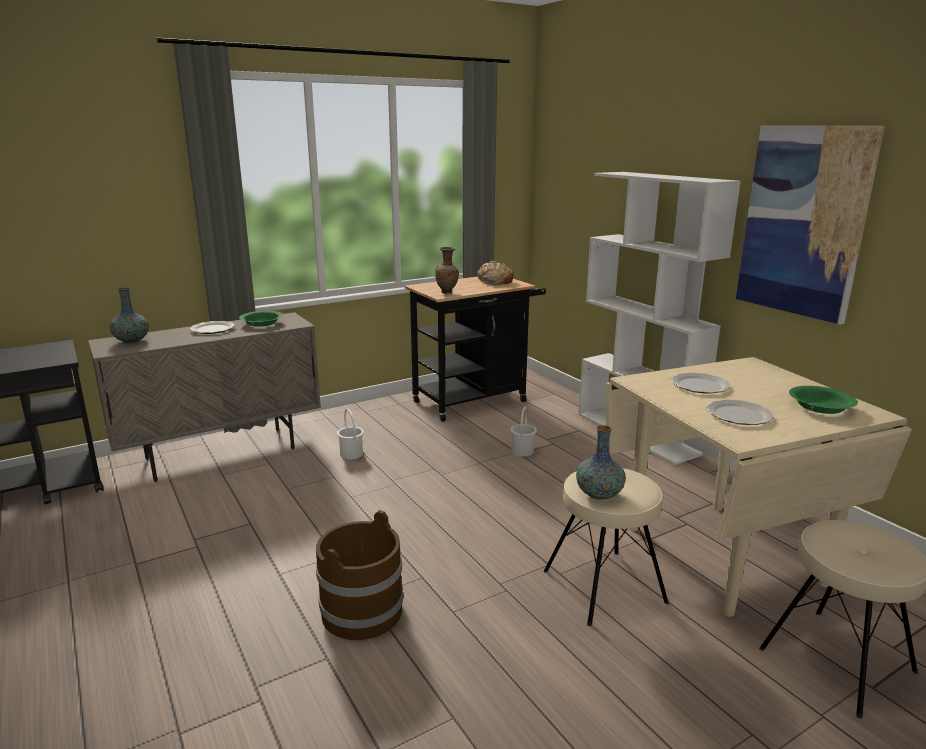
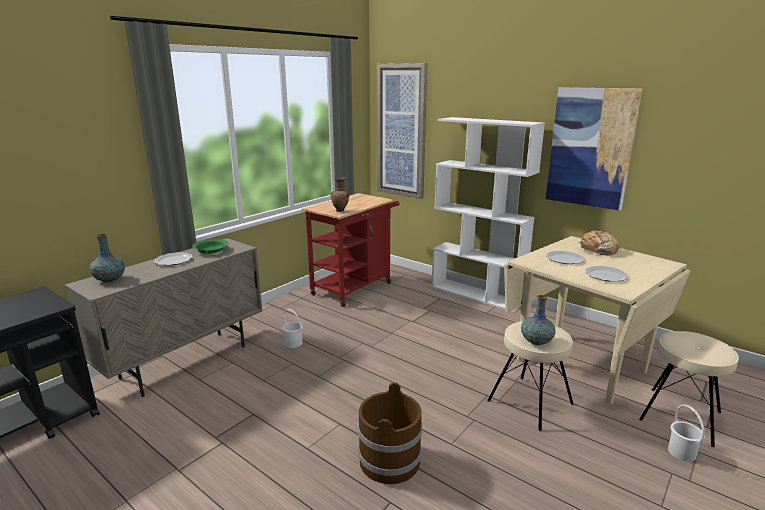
camera: 20 degrees left, 0 degrees up
(475, 400) = (355, 287): black cart -> red cart
(494, 281) = (363, 199): bread -> bread (598, 250)
(523, 451) = (414, 319): white bucket -> white bucket (682, 452)
(565, 192) = (401, 131): none -> picture
(820, 407) = (640, 264): green bowl -> none

